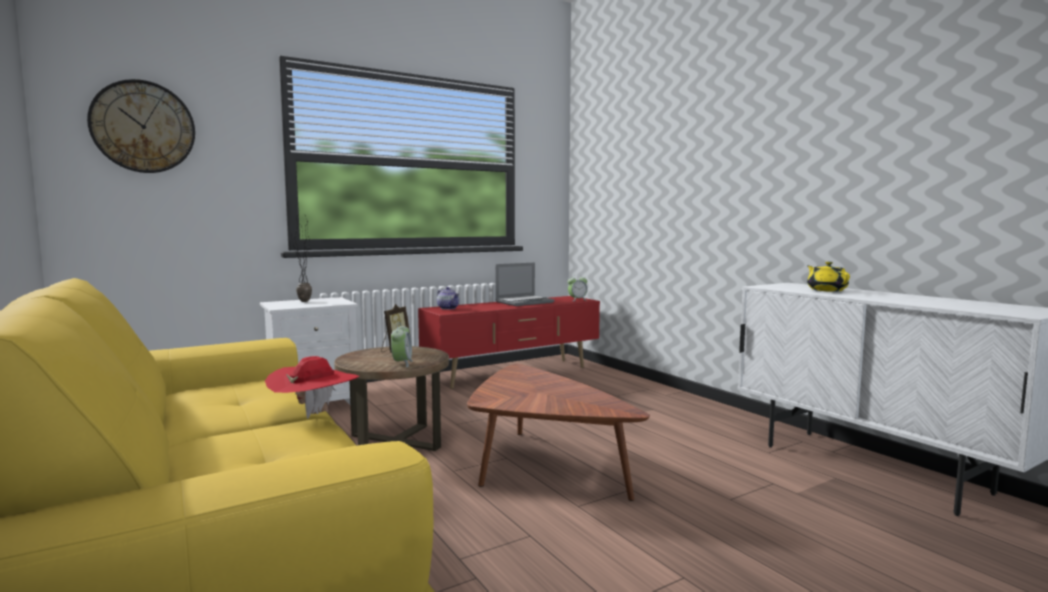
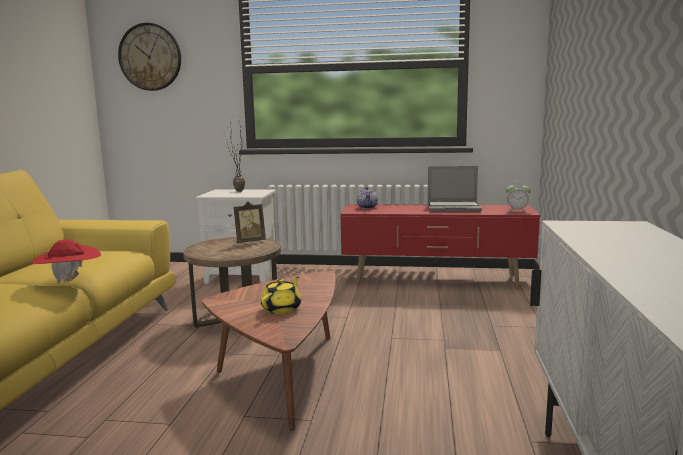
camera: 40 degrees right, 5 degrees up
(402, 363) = (222, 254): alarm clock -> none
(826, 290) = (625, 241): yellow teapot -> yellow teapot (282, 309)

